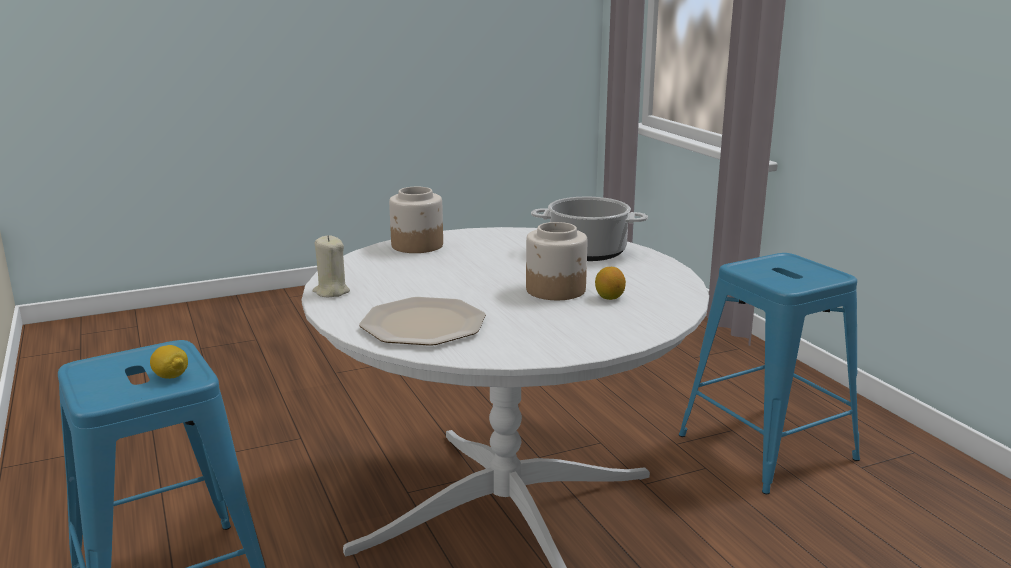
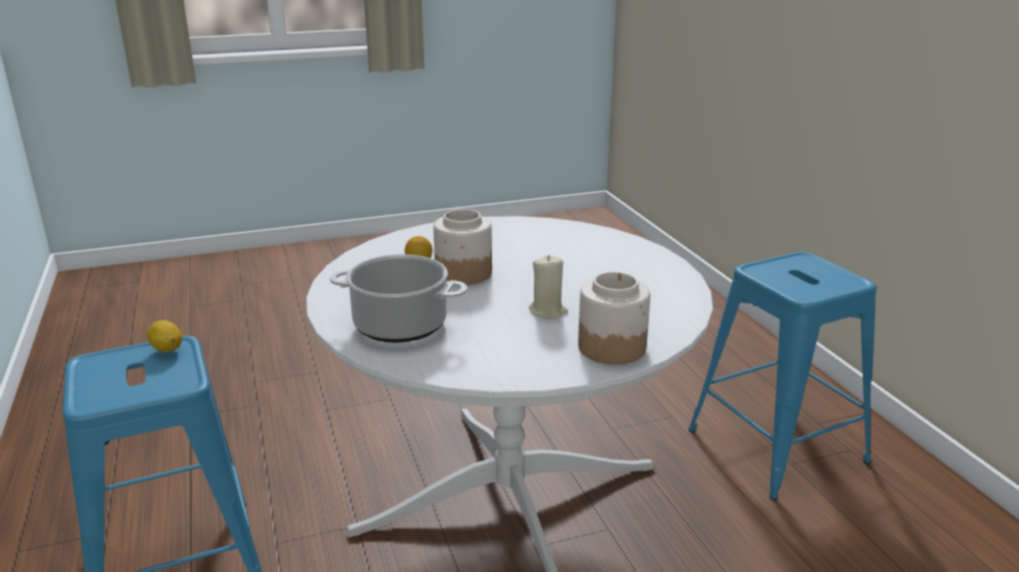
camera: 175 degrees left, 5 degrees up
(171, 376) = (774, 273): lemon -> lemon (167, 349)
(331, 292) = (677, 279): beige candle -> beige candle (548, 311)
(422, 324) = (583, 245): plate -> none

